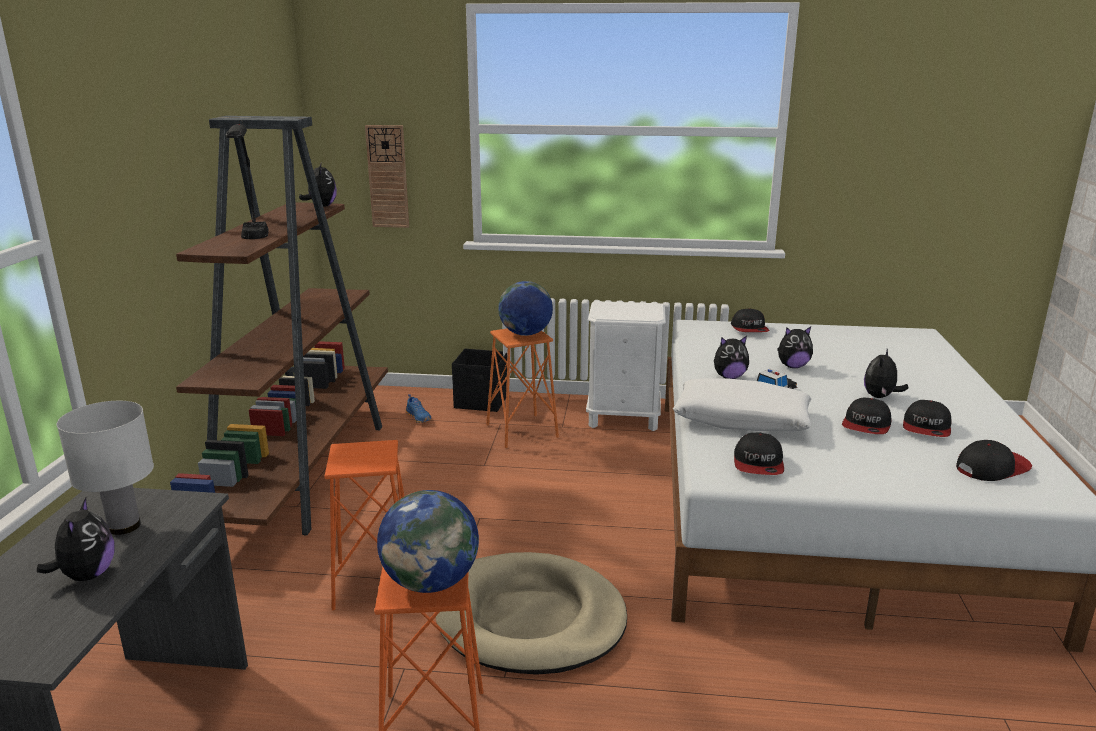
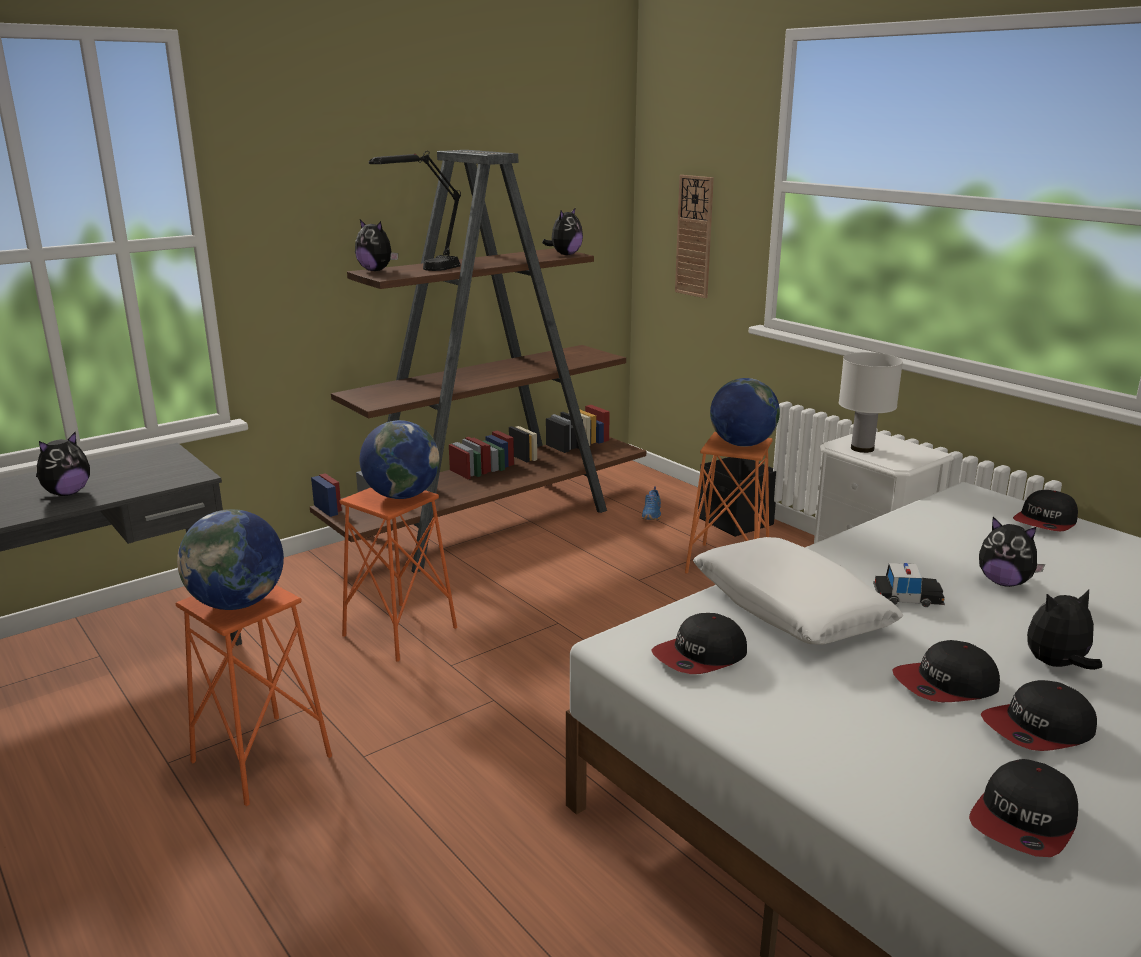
camera: 45 degrees right, 0 degrees up
(123, 526) = (137, 473): white table lamp -> white table lamp (862, 448)
(372, 451) = (402, 496): none -> globe
(530, 619) = (455, 726): beige dog bed -> none
(729, 377) = (881, 562): plush toy -> plush toy (376, 270)
(992, 468) = (1024, 821): cap -> cap turned 105 degrees clockwise

